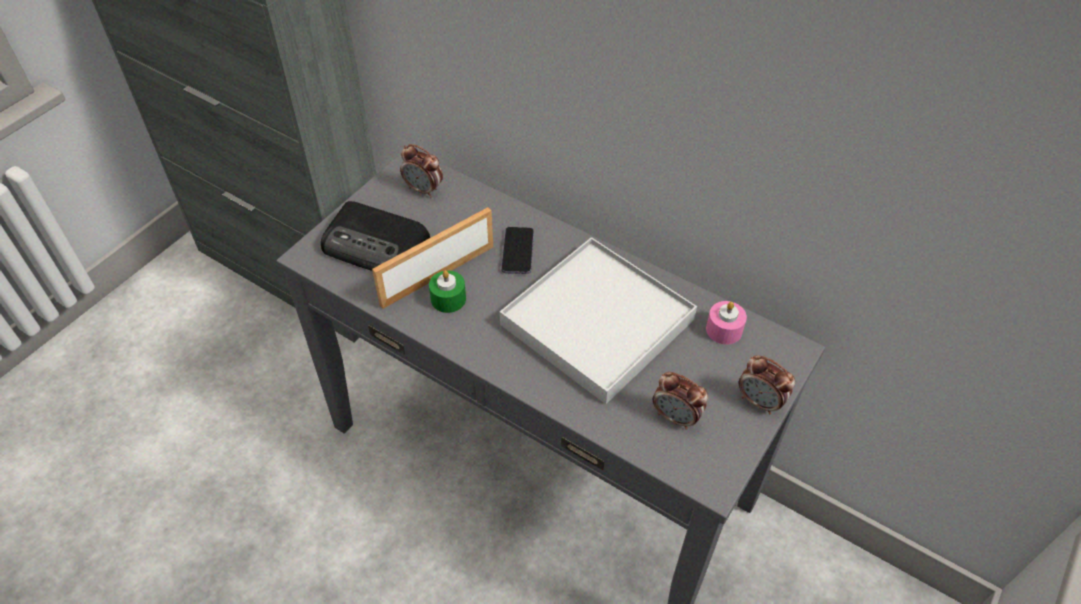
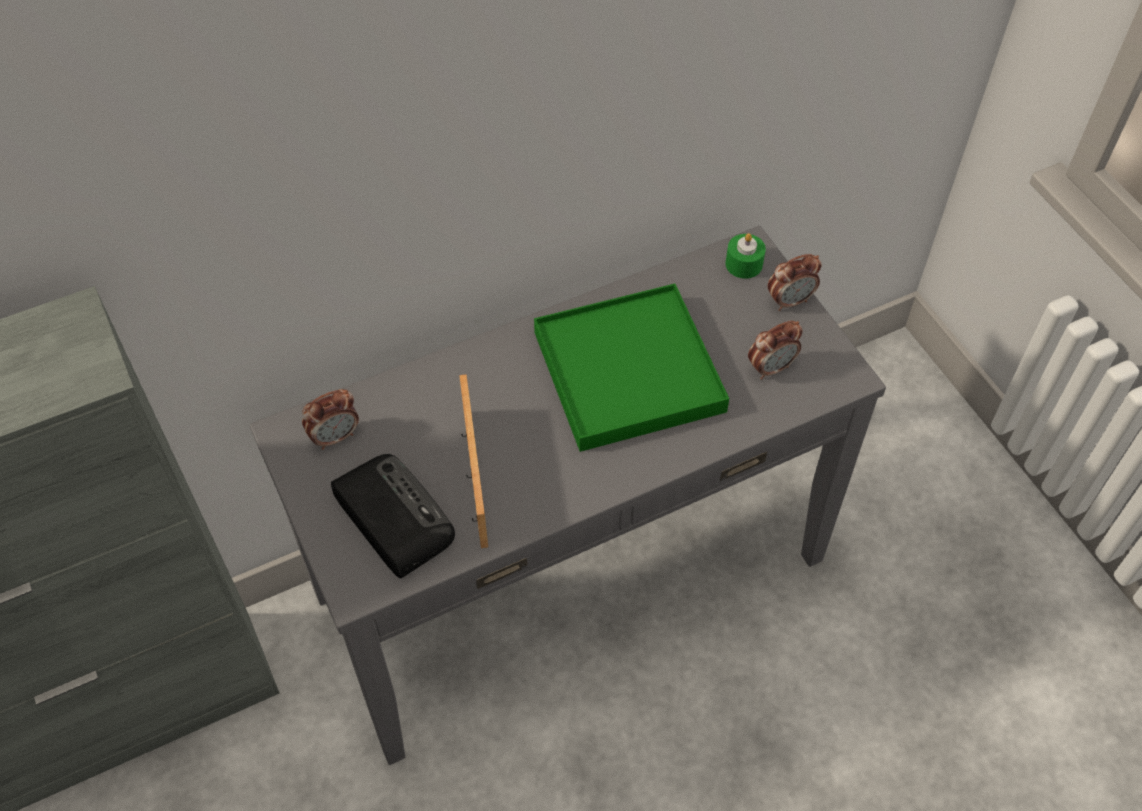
camera: 60 degrees left, 5 degrees up
(377, 246) = (392, 516): radio -> radio turned 90 degrees counterclockwise
(448, 299) = (515, 481): green candle -> green candle (744, 264)
(517, 252) = (492, 393): phone -> none
(597, 323) = (629, 372): white tray -> green tray
(724, 330) = (698, 283): pink candle -> none

